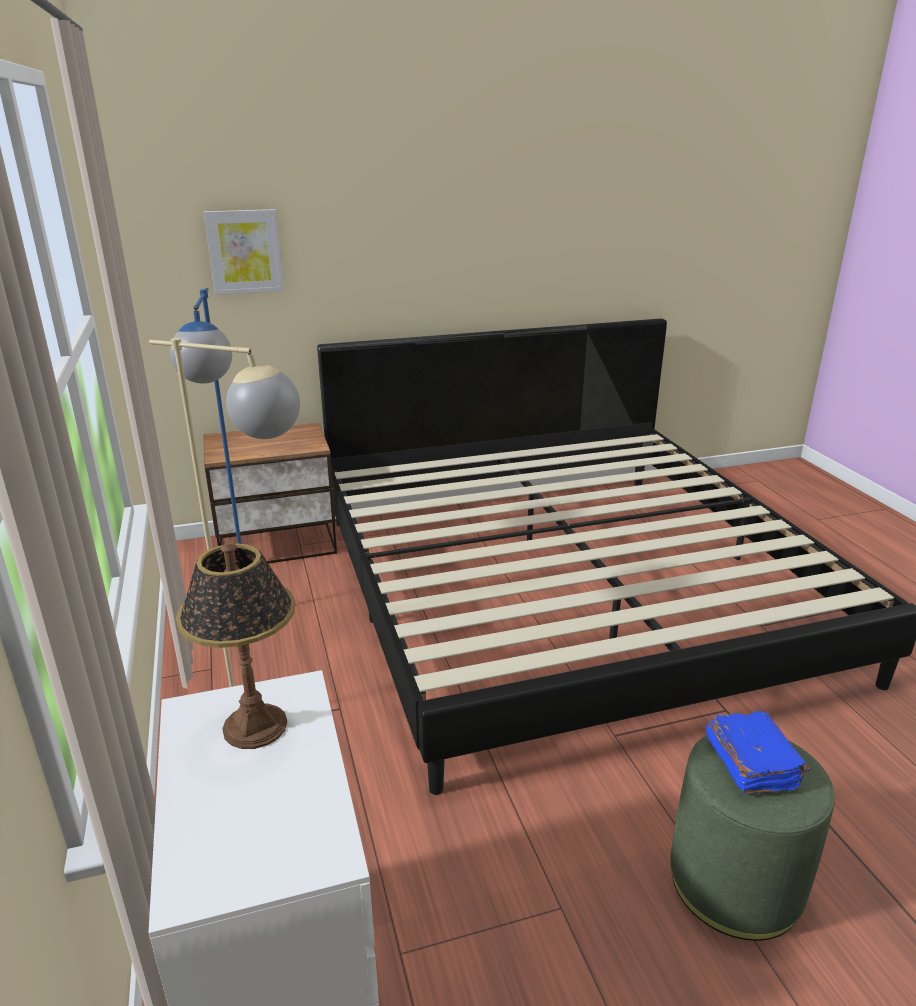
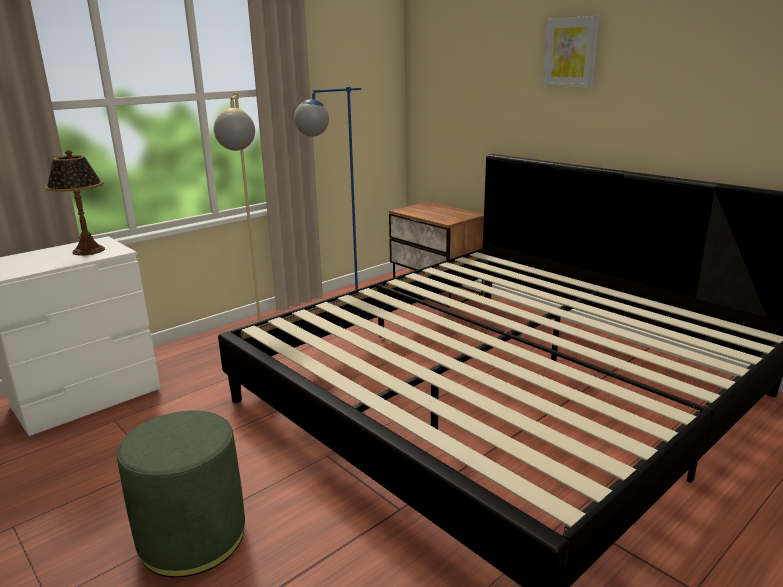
camera: 65 degrees right, 5 degrees down
(244, 251) = (462, 80): picture -> picture (571, 52)
(751, 763) = (184, 432): blue book -> none

